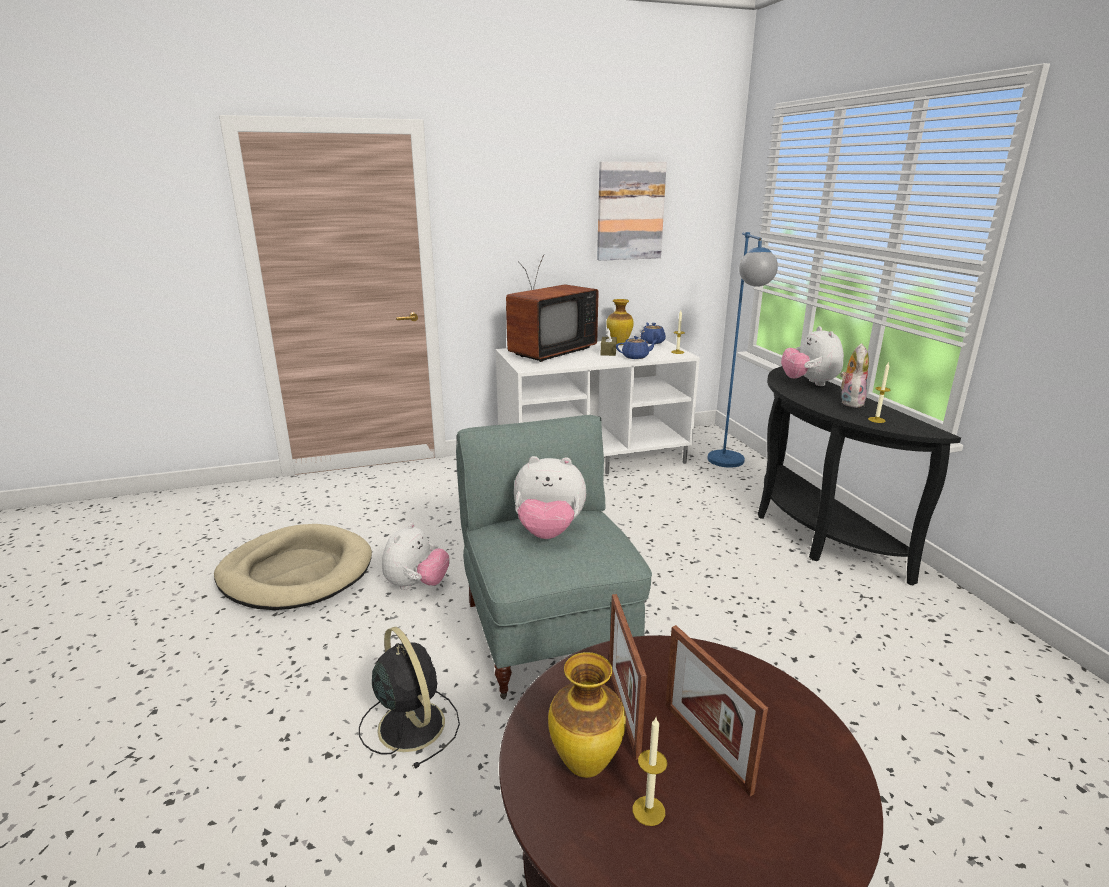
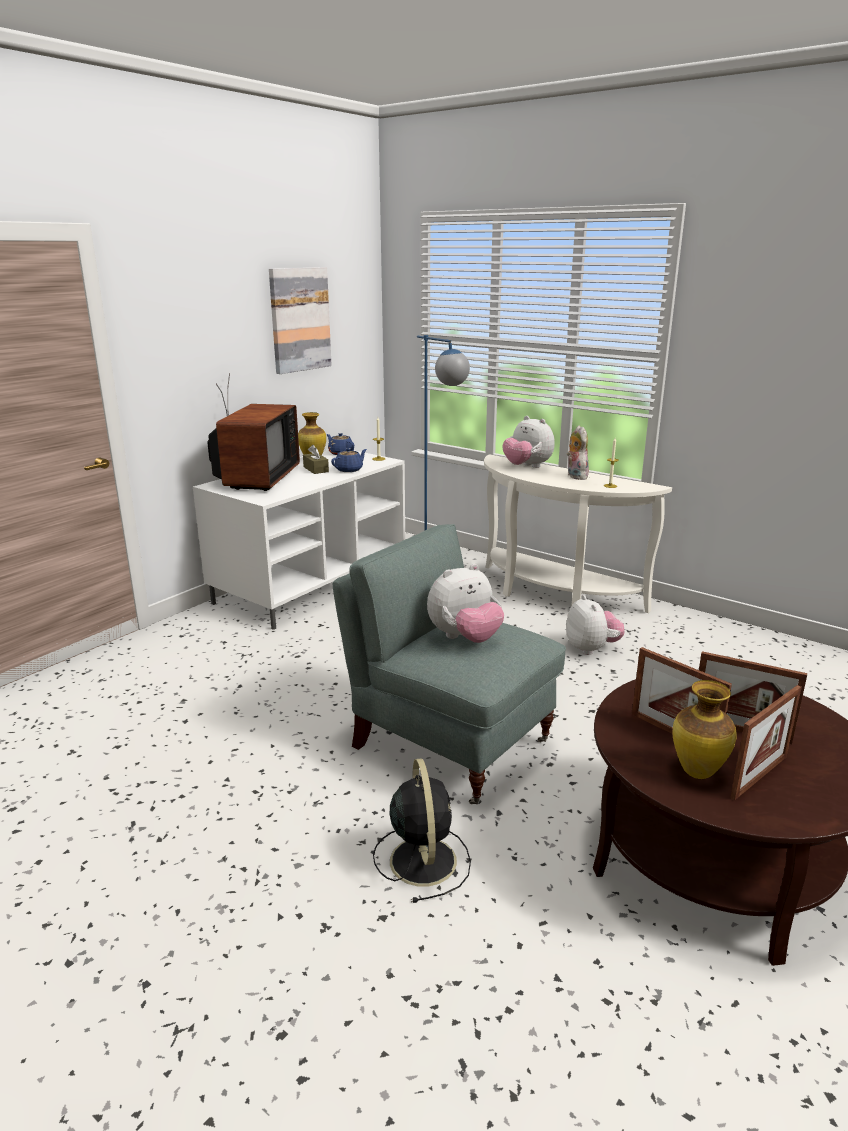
camera: 35 degrees left, 0 degrees up
(296, 572) = (127, 793): beige dog bed -> none
(410, 723) = (422, 859): black fan -> black fan turned 60 degrees clockwise
(416, 585) = (281, 752): plush toy -> plush toy (592, 649)
(648, 811) = (759, 776): candle -> picture frame
(811, 531) = (552, 595): black console table -> white console table

